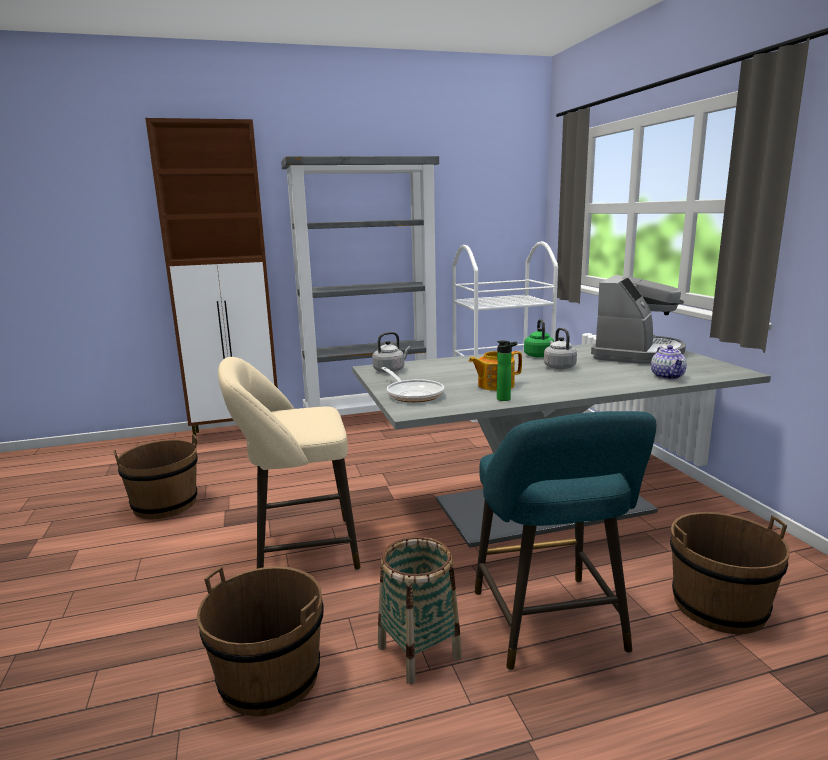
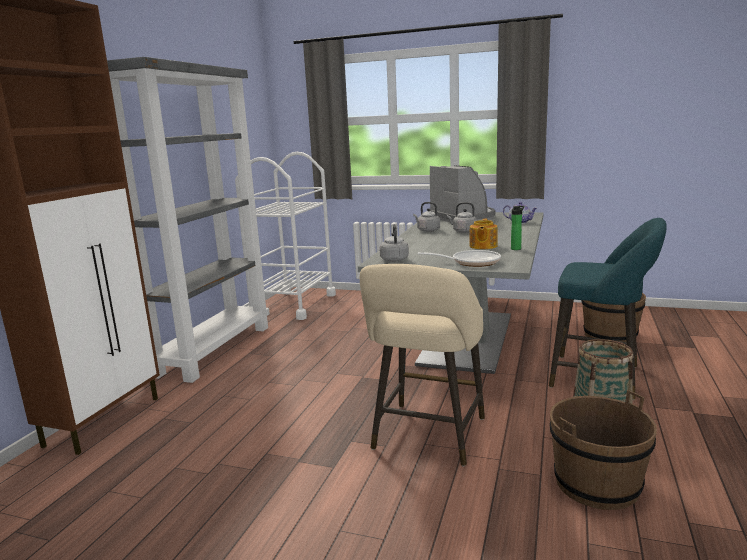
camera: 55 degrees left, 0 degrees up
(165, 504) = (226, 498): brown bucket -> none
(538, 355) = (427, 230): green kettle -> grey kettle

